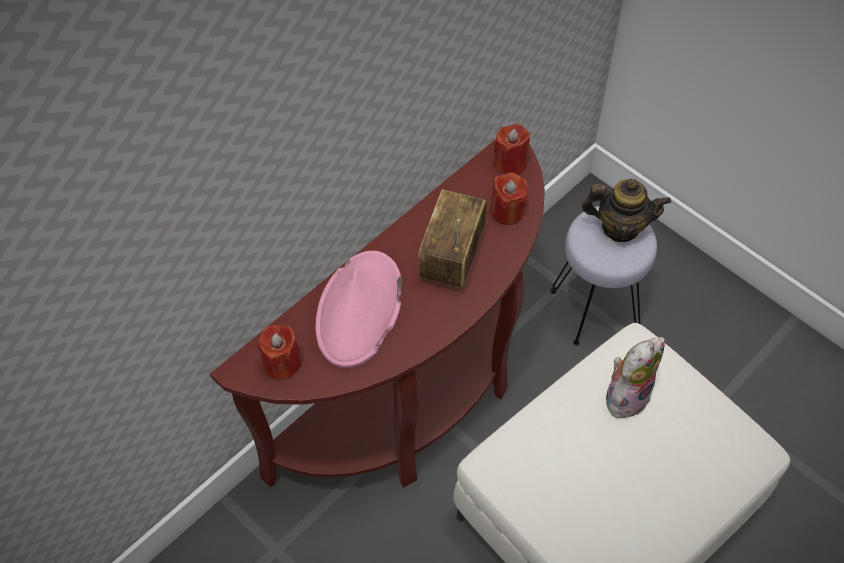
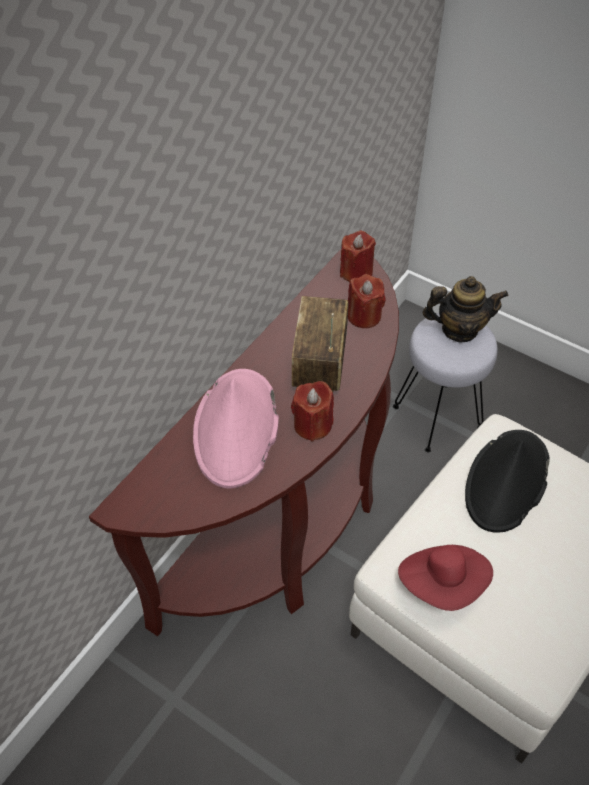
camera: 10 degrees left, 5 degrees down
(282, 363) = (165, 494): red candle -> red candle (312, 425)
(538, 485) = (443, 583): none -> red hat
(626, 395) = (506, 481): plush toy -> black hat

